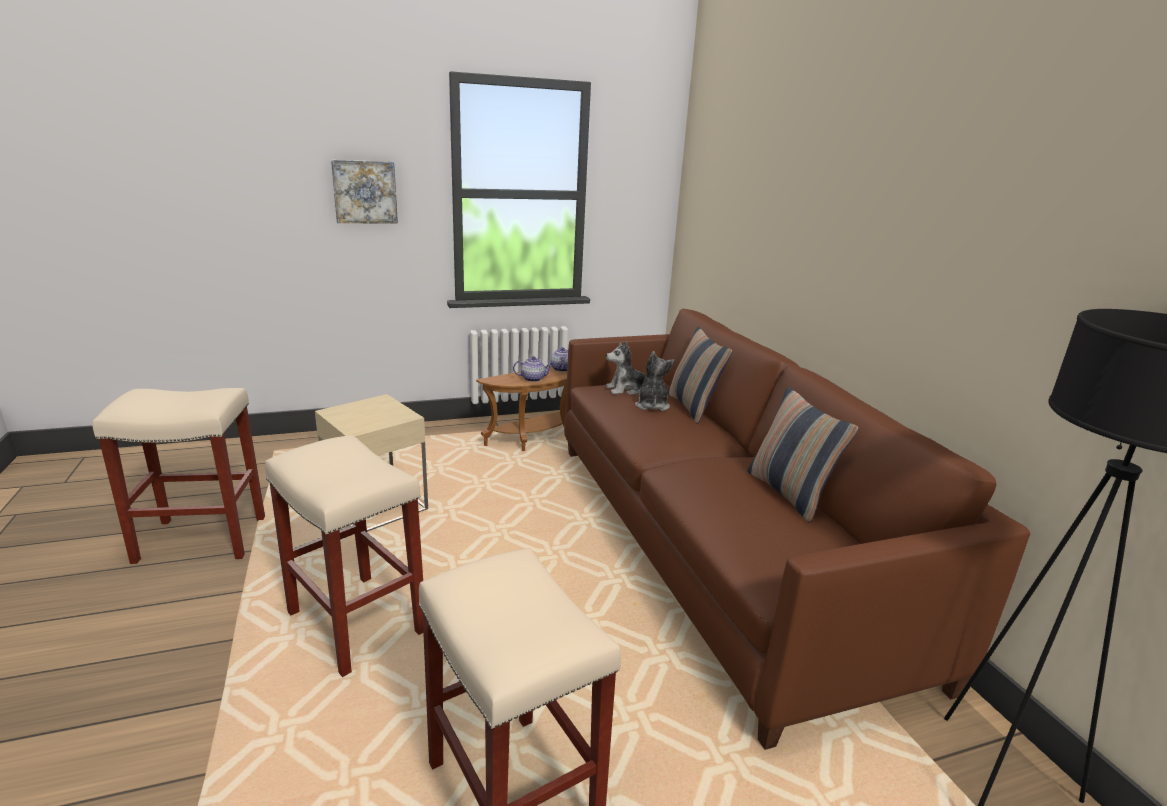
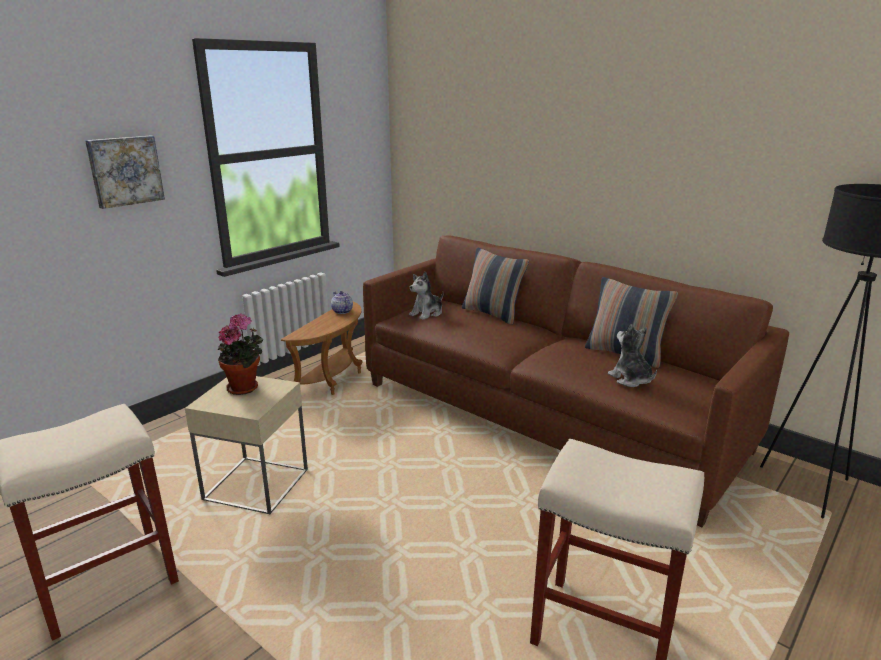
camera: 30 degrees left, 0 degrees up
(354, 621) = (354, 581): beige stool -> none
(378, 409) = (245, 387): none -> potted plant
(533, 379) = (330, 325): teapot -> none
(651, 405) = (465, 320): plush toy -> plush toy (631, 379)

